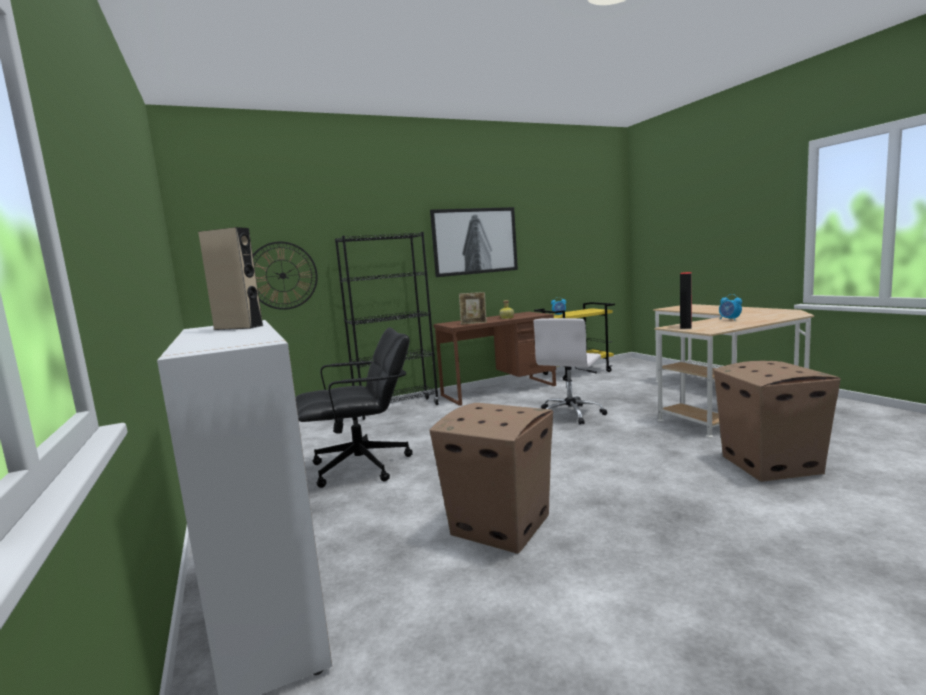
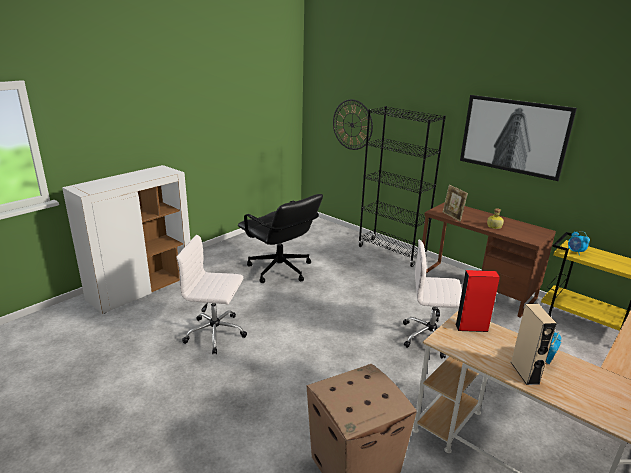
camera: 65 degrees right, 15 degrees up
(238, 327) = (148, 175): beige speaker -> beige speaker (524, 372)
(499, 525) = (216, 333): cardboard box -> white office chair

